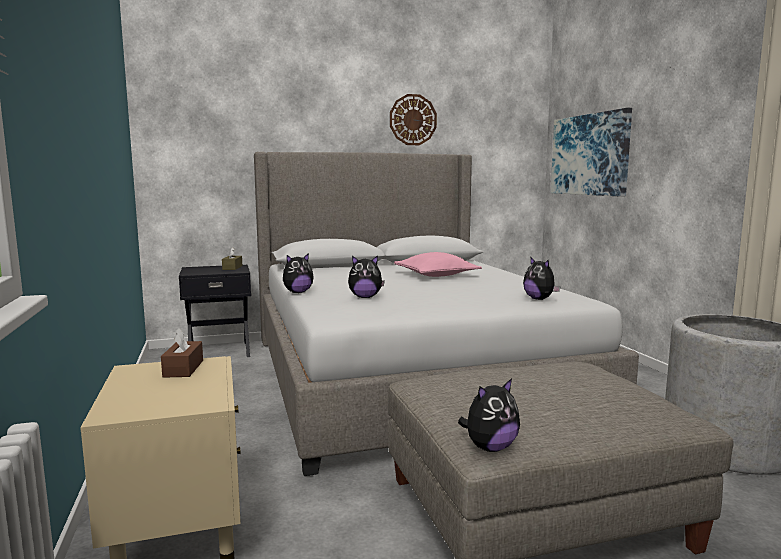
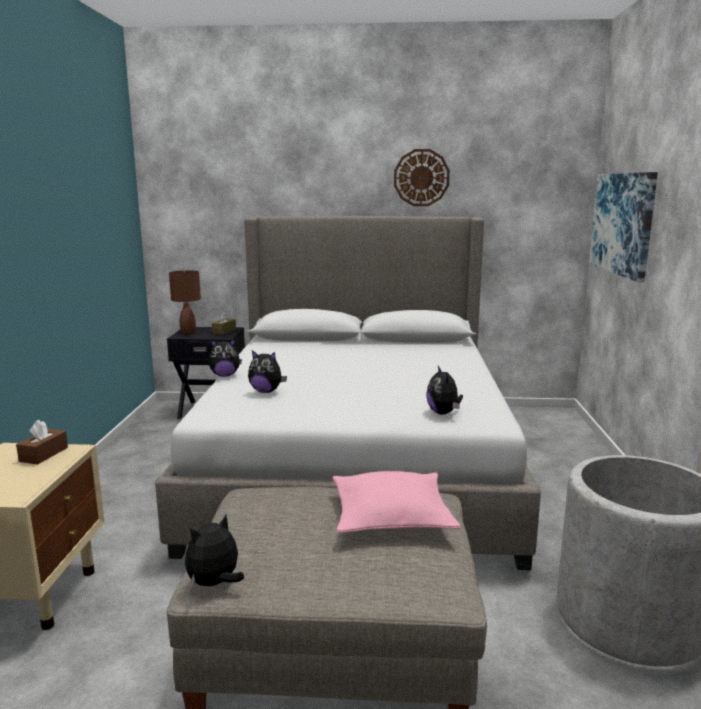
camera: 20 degrees right, 5 degrees up
(195, 270) = (188, 332): none -> brown table lamp
(436, 275) = (390, 363): pink pillow -> pink pillow (391, 516)
(490, 447) = (215, 584): plush toy -> plush toy turned 150 degrees clockwise

